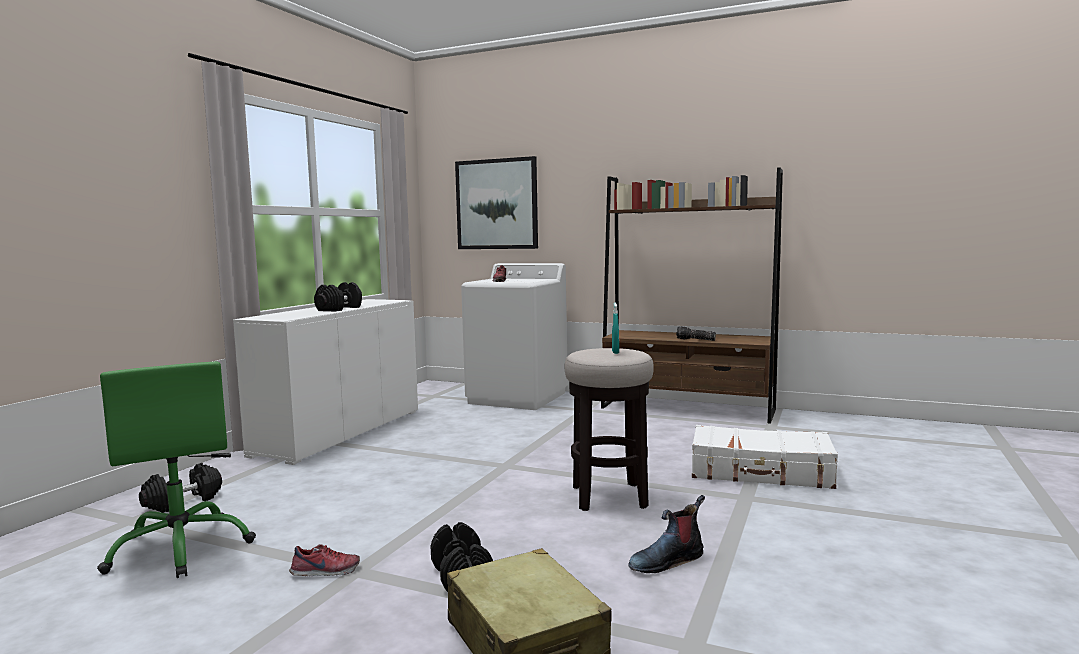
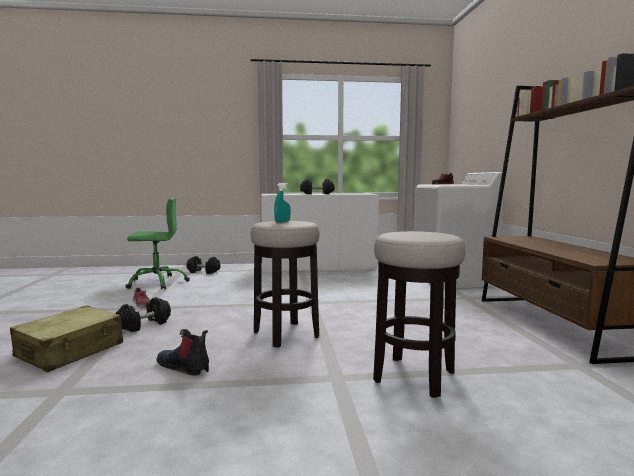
camera: 60 degrees right, 0 degrees up
(181, 548) = (157, 282): green office chair -> green office chair turned 135 degrees counterclockwise
(497, 204) = (479, 125): picture -> none
(695, 340) = (545, 249): flashlight -> none
(761, 472) = (414, 376): white suitcase -> stool

